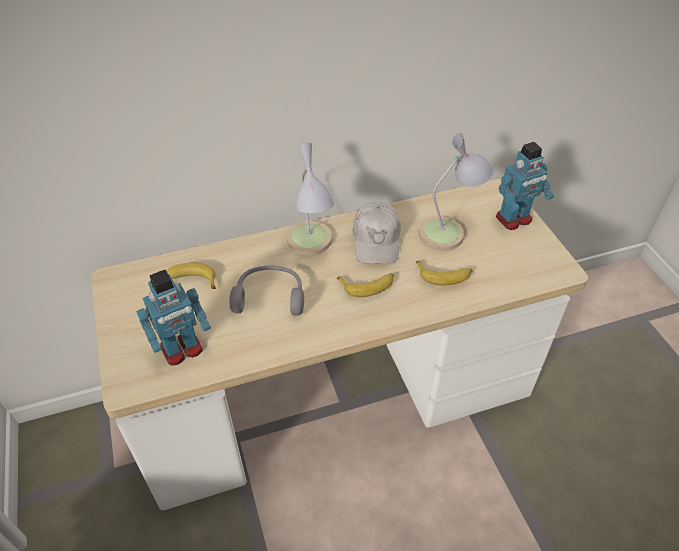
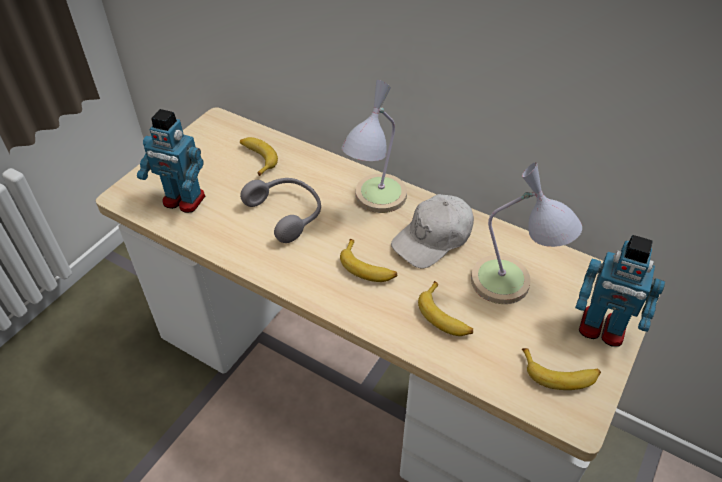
camera: 50 degrees right, 0 degrees up
(529, 256) = (560, 374): none -> banana

